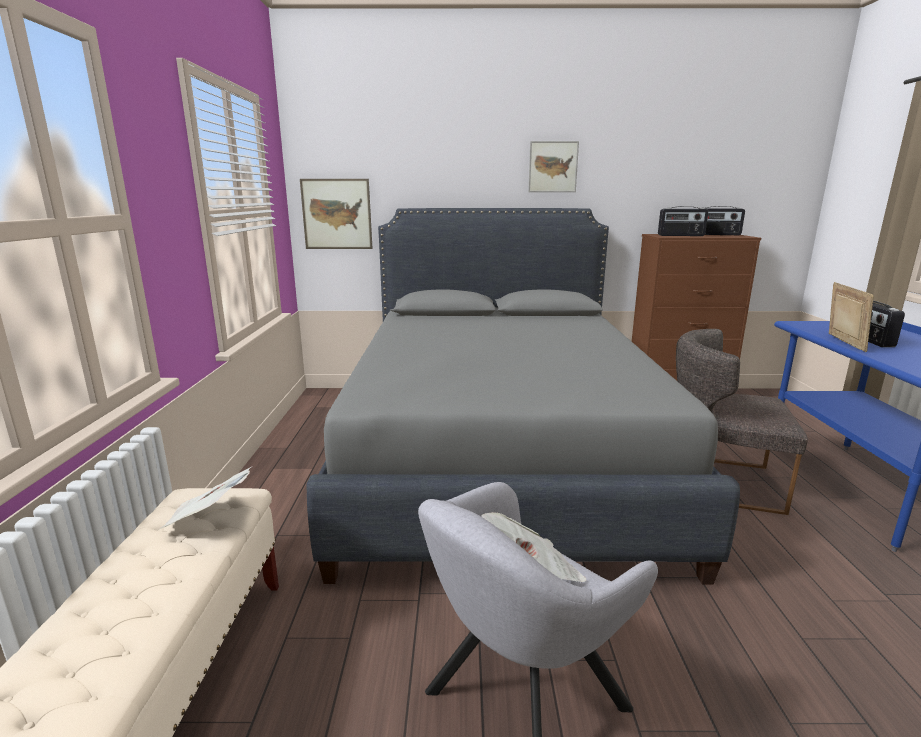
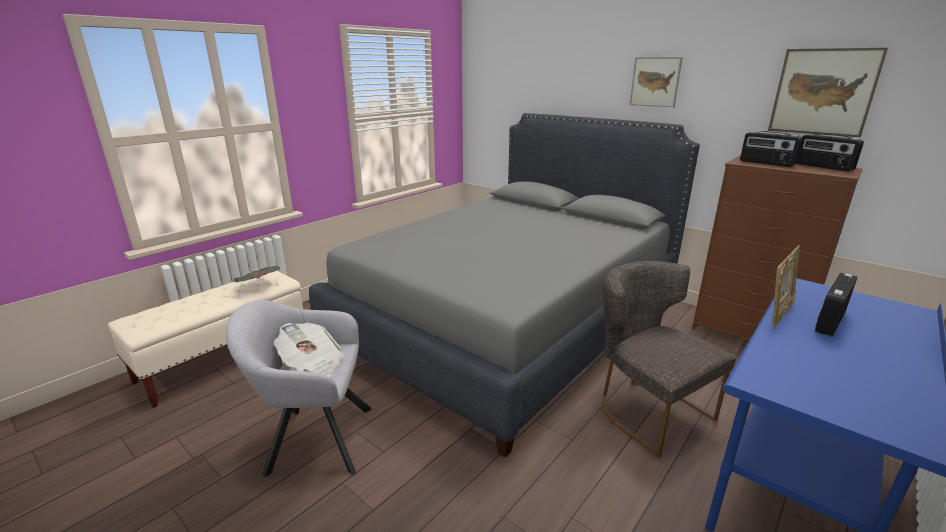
camera: 40 degrees right, 5 degrees up
(337, 214) = (489, 114): picture -> picture (823, 92)

